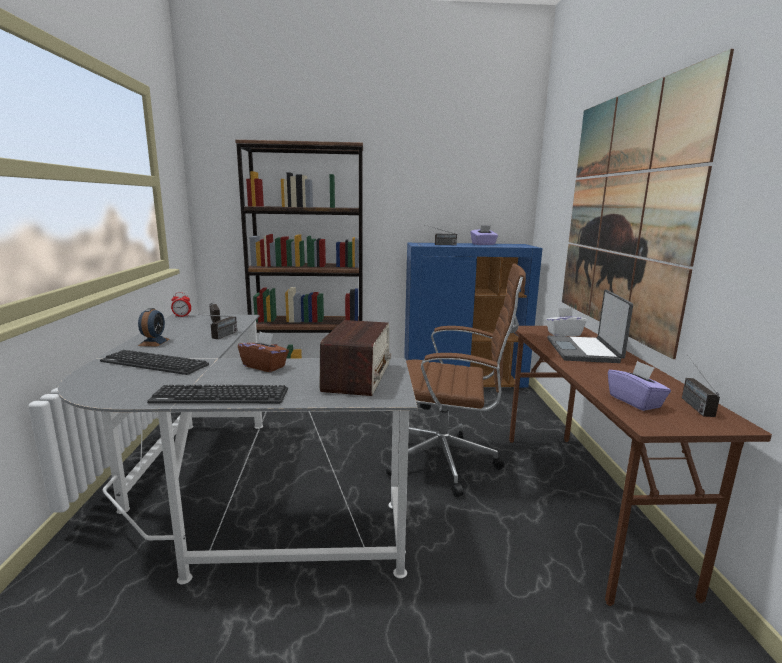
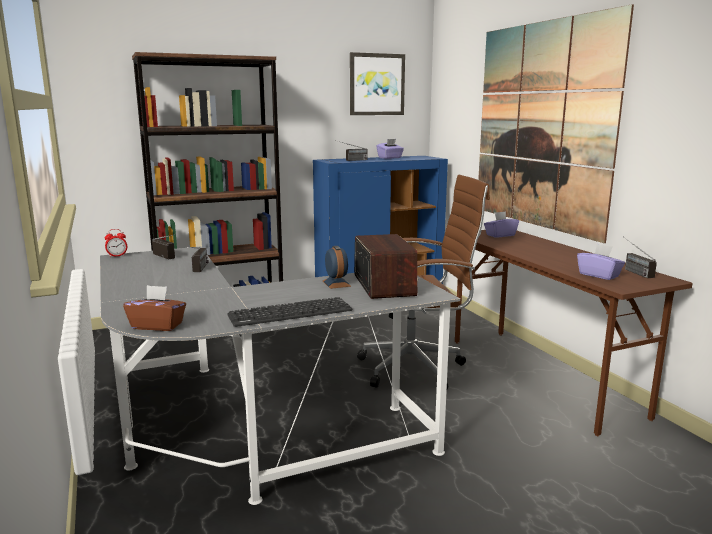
camera: 20 degrees left, 0 degrees up
(154, 342) = (136, 282): alarm clock -> alarm clock (336, 283)
(154, 363) = (176, 298): keyboard -> none
(264, 366) = (289, 287): brown tissue box -> brown tissue box (157, 325)
(478, 171) = (376, 84): none -> picture
(563, 334) = (500, 235): white tissue box -> purple tissue box
(584, 351) = (529, 246): laptop -> none

